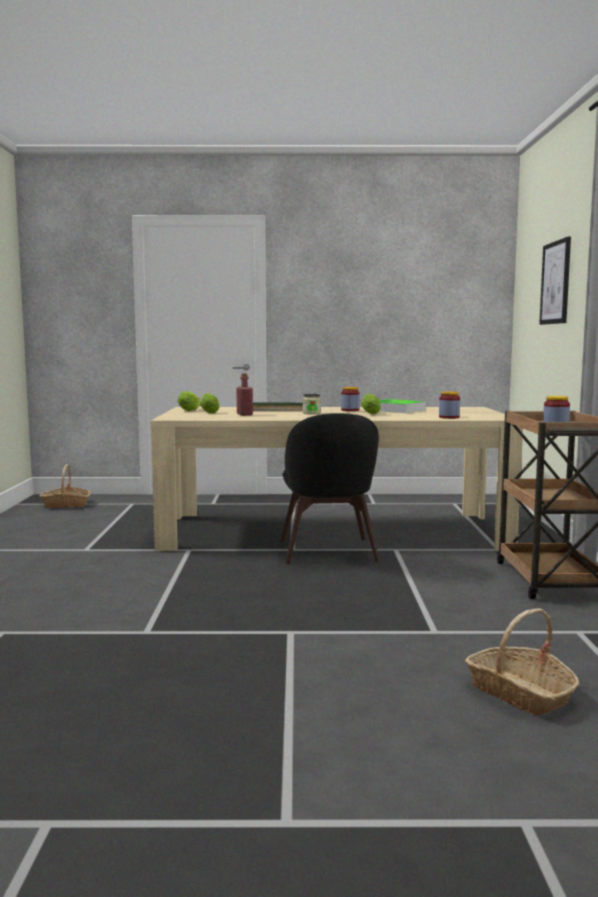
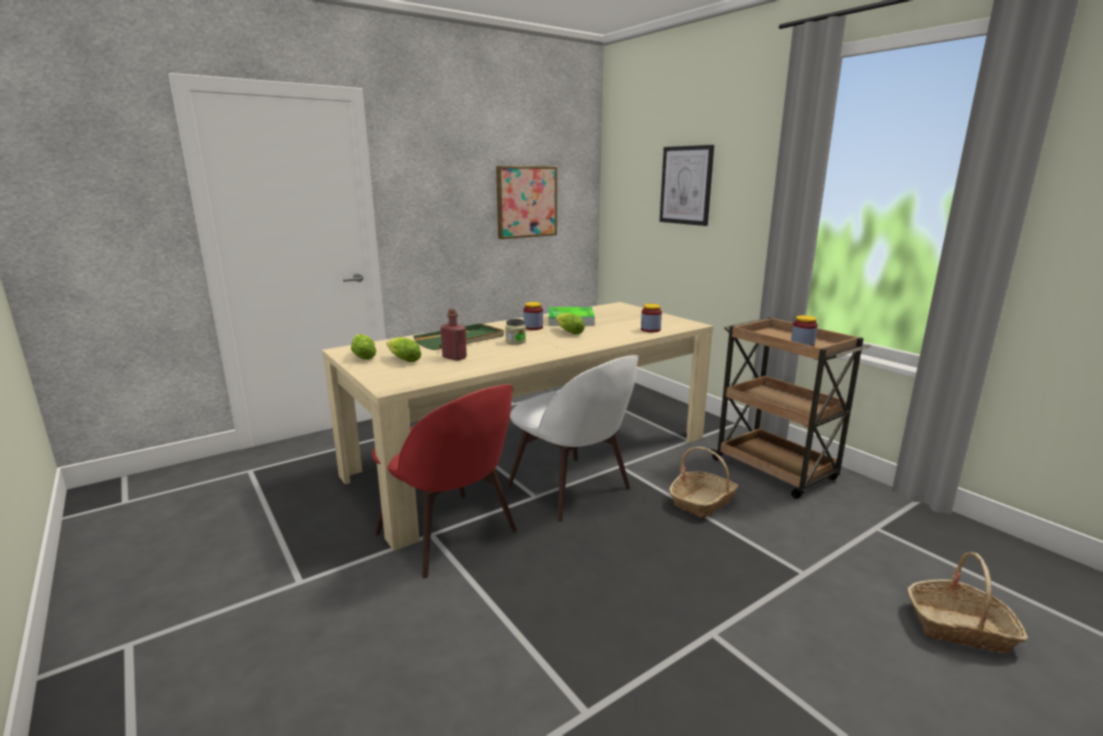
camera: 35 degrees left, 10 degrees up
(66, 504) = (151, 498): basket -> basket (702, 502)
(199, 552) = (449, 535): none -> red chair
(328, 552) = (572, 489): black chair -> white chair
(419, 309) = (526, 202): none -> picture

